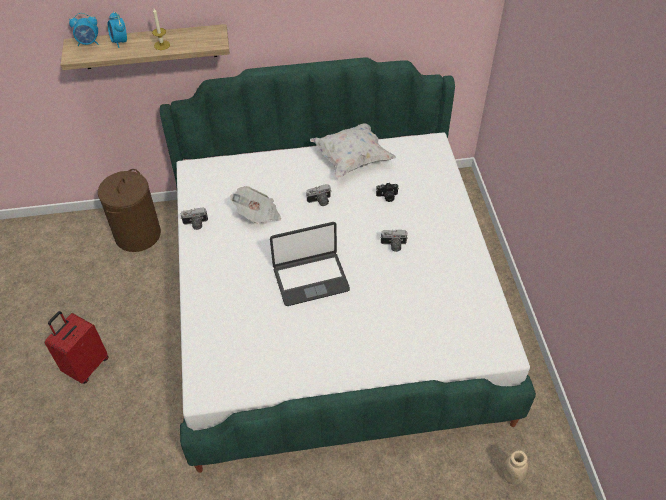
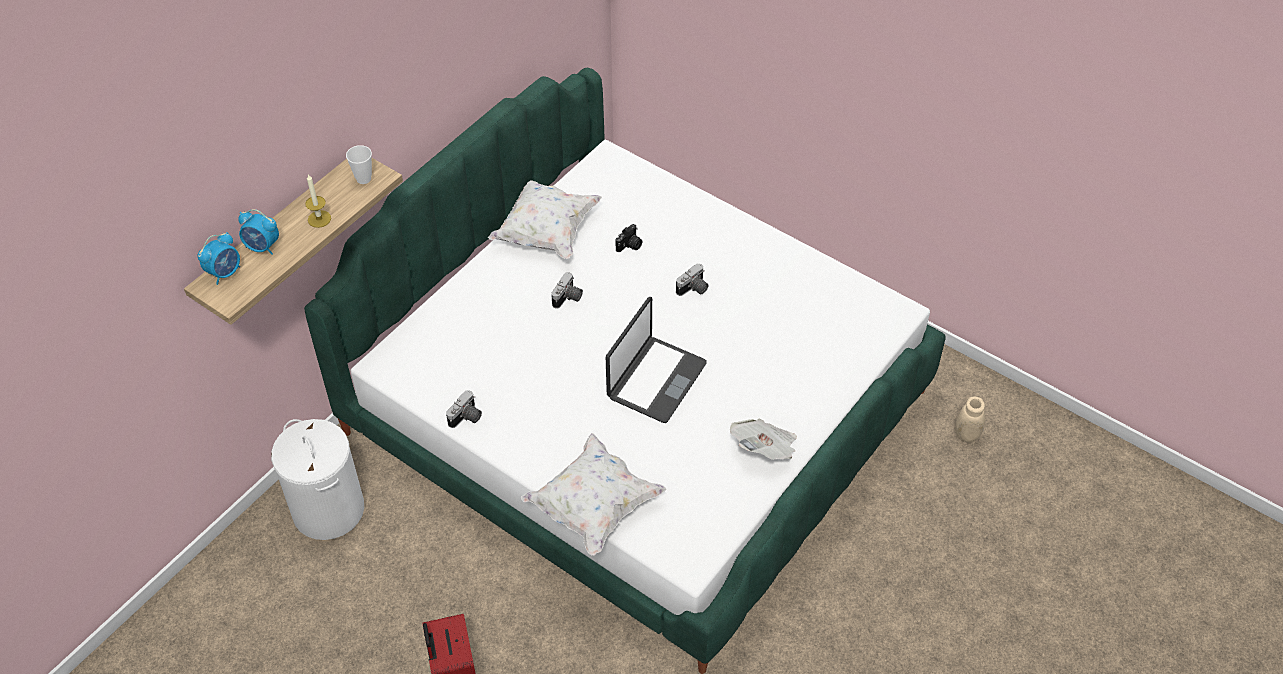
camera: 45 degrees left, 0 degrees up
(138, 234) = (328, 509): brown laundry basket -> white laundry basket
(195, 319) = (594, 506): none -> white pillow
(208, 39) = (363, 178): none -> cup
(258, 214) = (521, 359): newspaper -> newspaper (765, 449)

